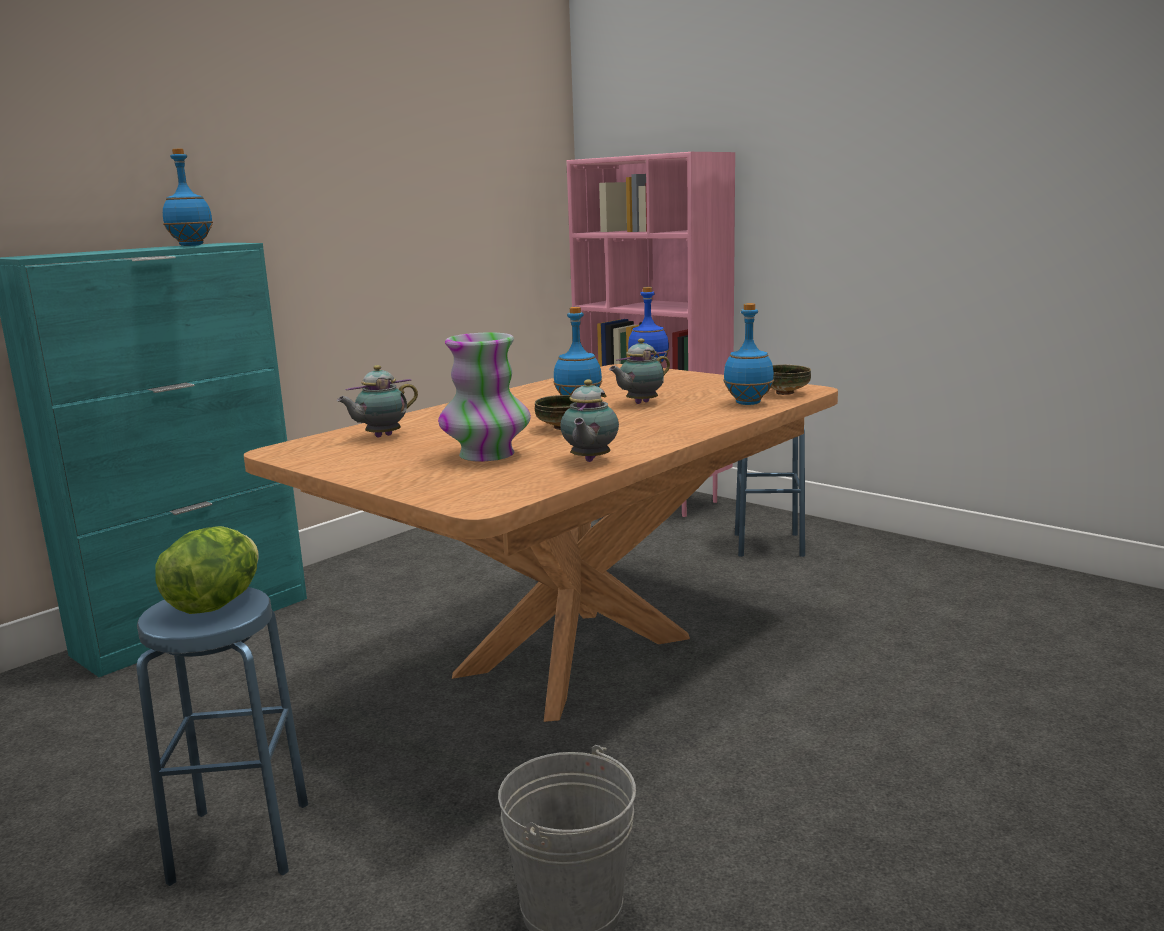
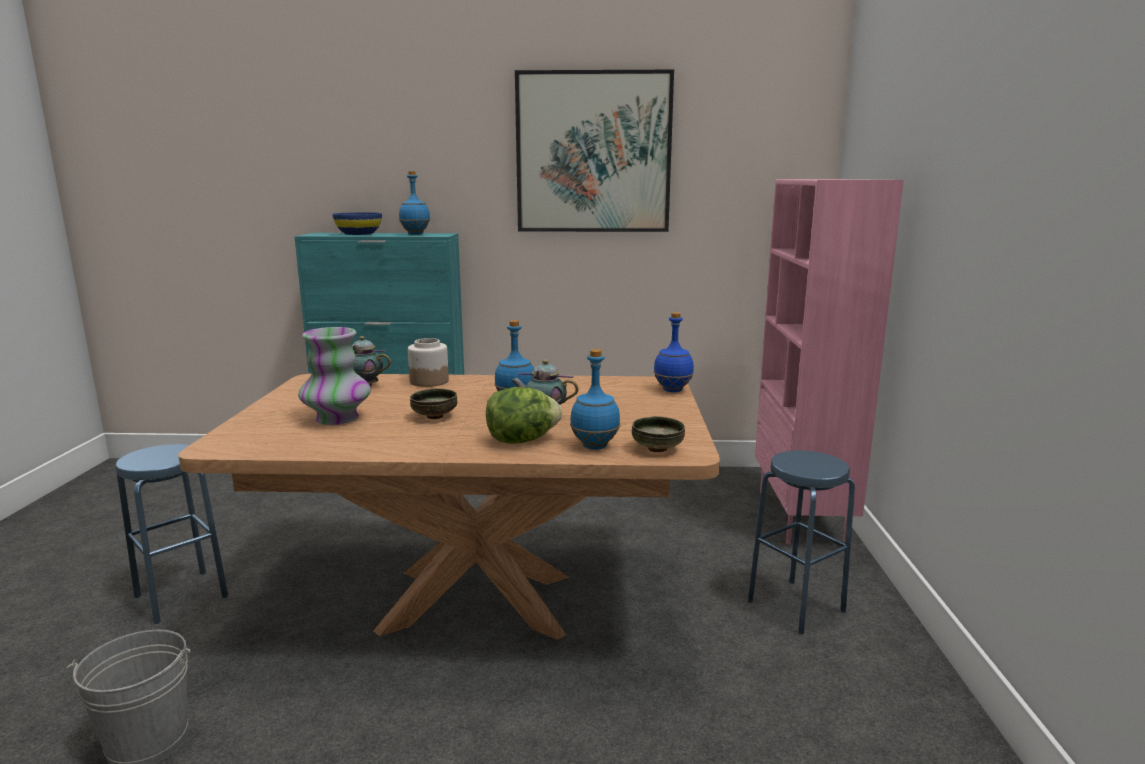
camera: 50 degrees right, 0 degrees up
(100, 251) = (358, 234): none -> blue bowl
(216, 604) = (166, 456): lettuce -> lettuce (521, 440)
(368, 130) = (593, 153): none -> picture
(429, 417) = (429, 381): none -> jar
(589, 460) = (344, 446): teapot -> none

